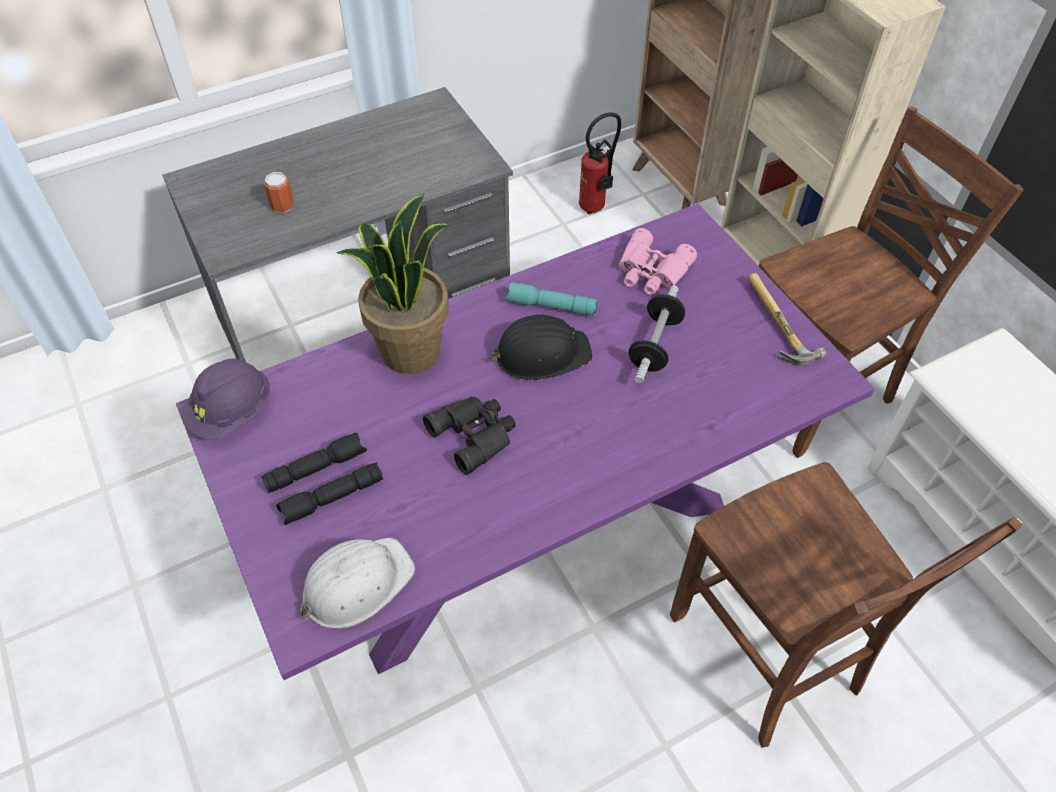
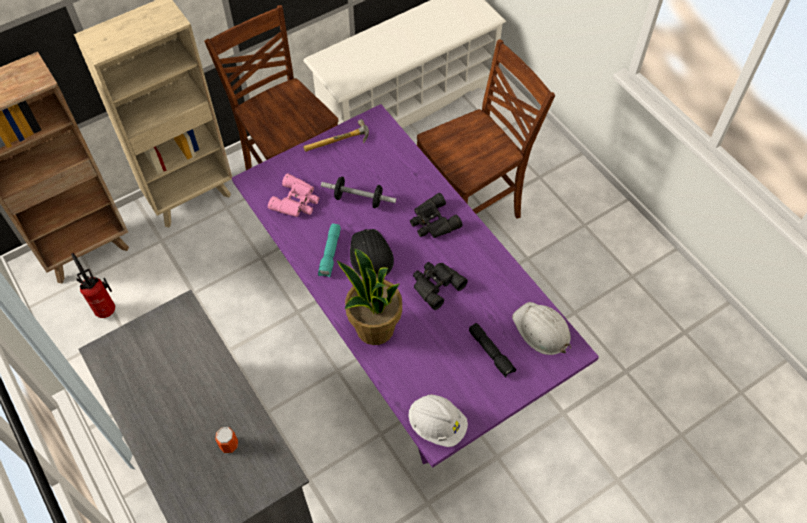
camera: 95 degrees left, 5 degrees up
(232, 413) = (437, 425): purple hard hat -> white hard hat
(316, 467) = (471, 365): black flashlight -> none
(603, 442) = (432, 222): none -> black binoculars

